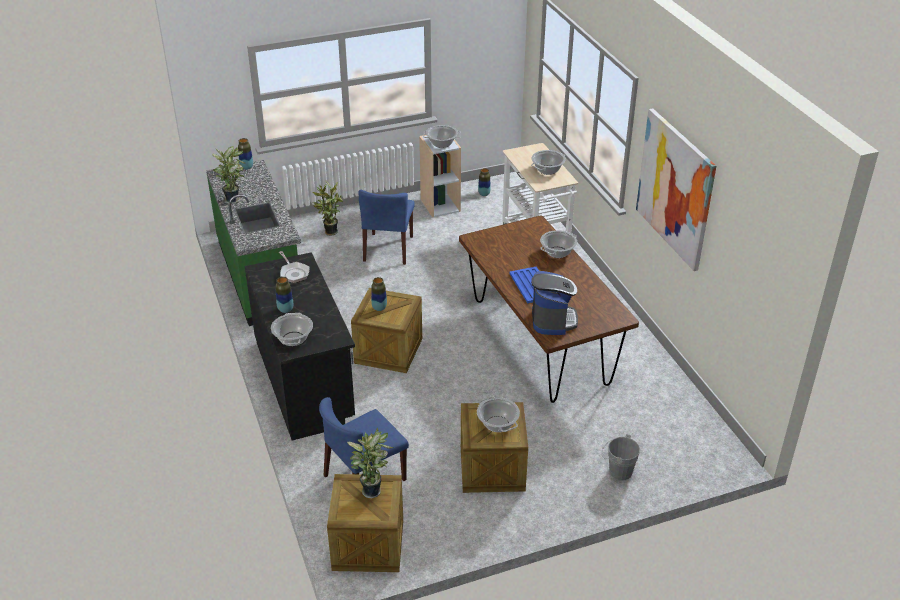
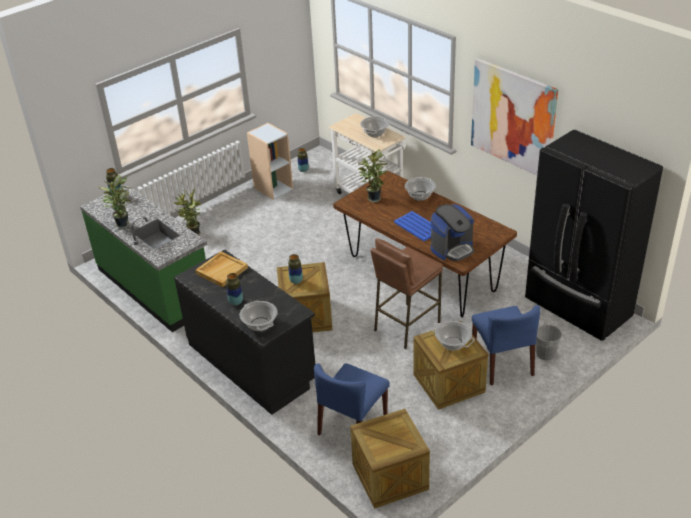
camera: 20 degrees left, 0 degrees up
(294, 273) = (222, 270): frying pan -> beige tray
(372, 489) = (389, 428): potted plant -> potted plant (373, 198)
(388, 249) = (253, 234): blue chair -> blue chair (502, 362)
(442, 143) = (270, 134): cooking pot -> none
(486, 393) = (406, 326): none -> brown stool
(552, 320) = (452, 249): coffee machine -> coffee machine turned 75 degrees clockwise
(689, 432) = (576, 308): none -> black fridge

